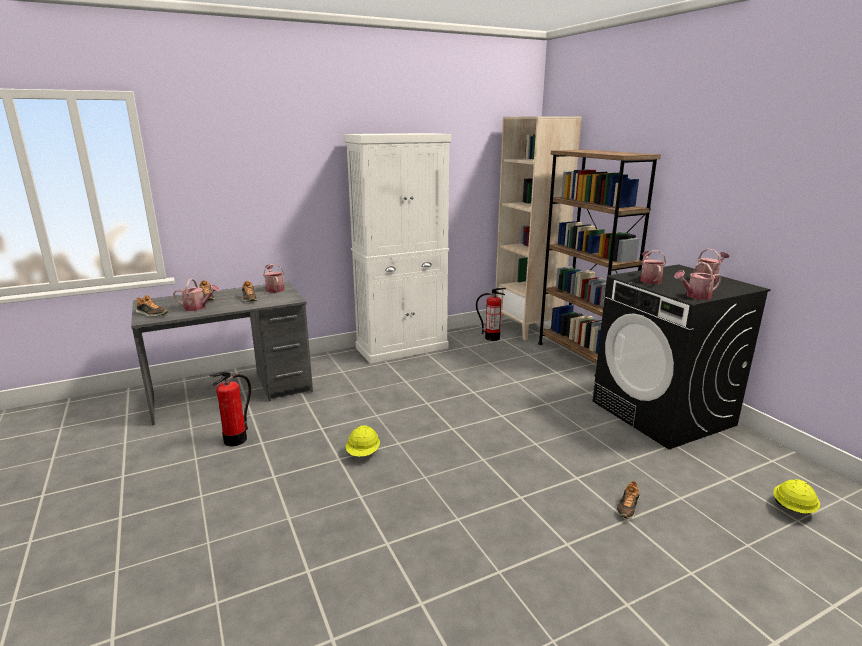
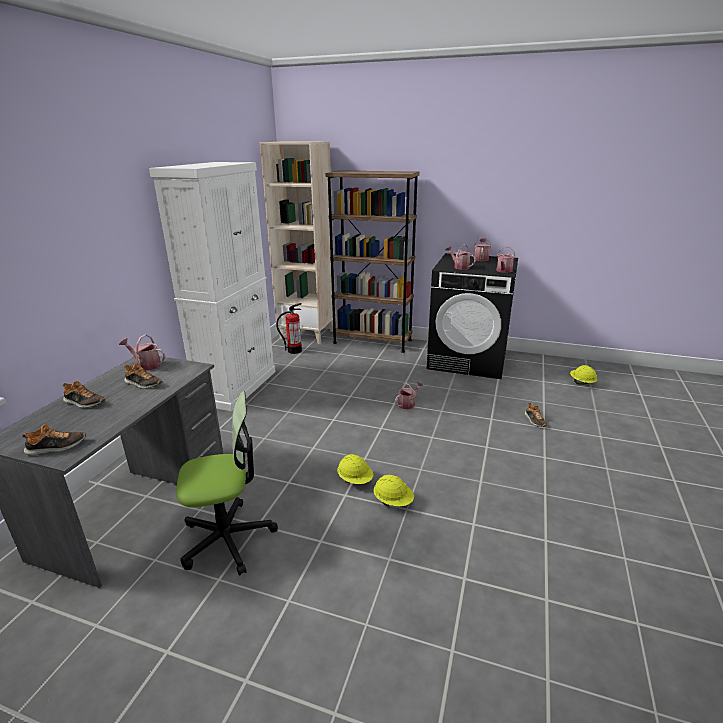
camera: 45 degrees left, 5 degrees up
(198, 307) = (103, 416): watering can -> watering can (408, 404)
(235, 440) = (228, 538): fire extinguisher -> office chair
(361, 485) = (393, 501): none -> yellow hard hat

